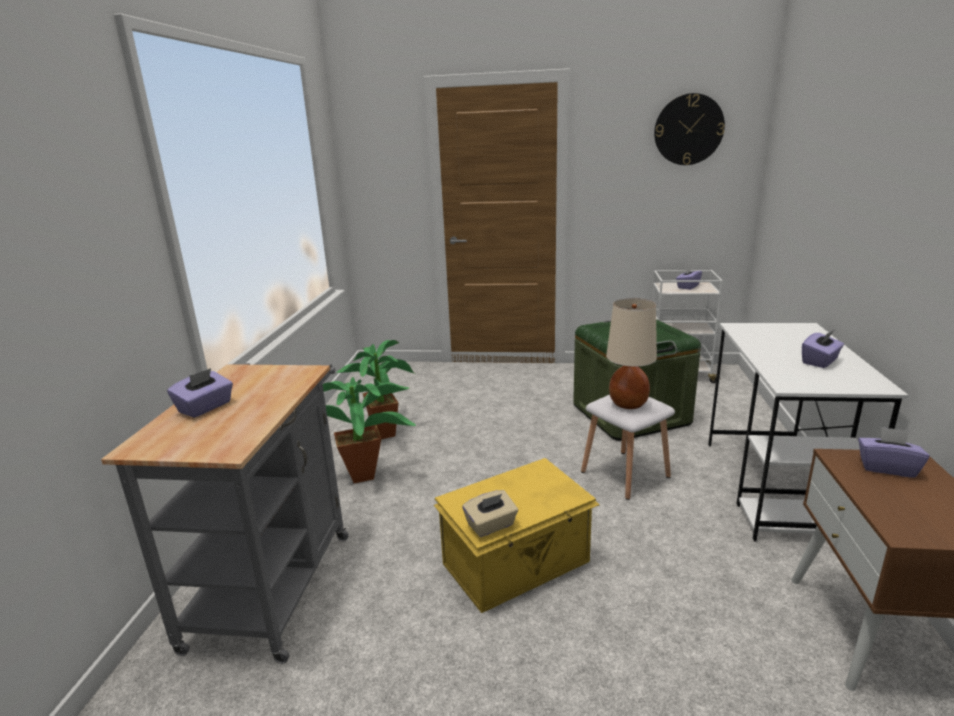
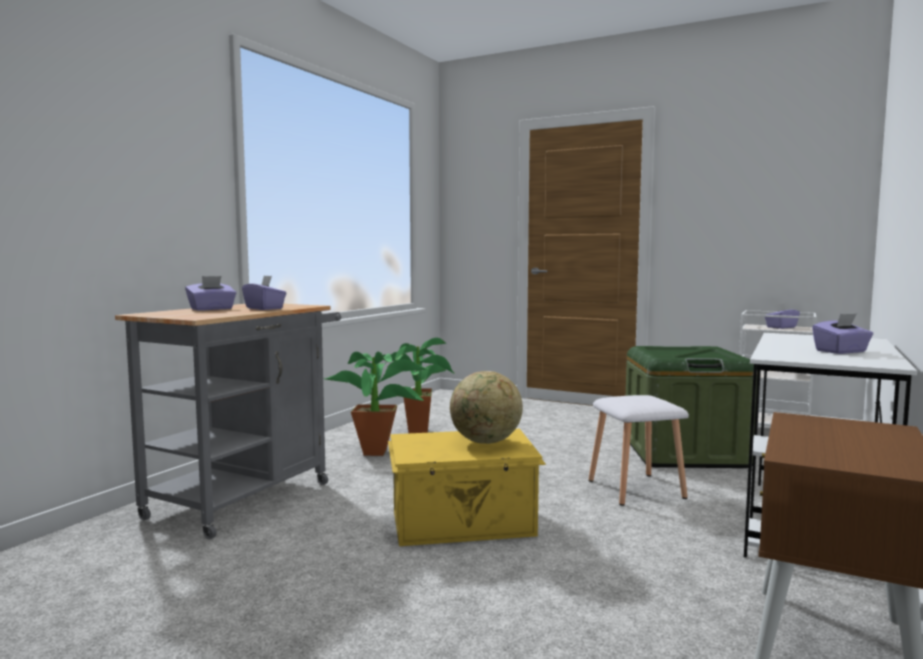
camera: 20 degrees right, 15 degrees down
(491, 525) = (421, 454): beige tissue box -> none
(534, 490) = (486, 442): none -> globe
(628, 404) = (635, 400): beige table lamp -> none
(688, 129) = (782, 160): wall clock -> none
(887, 467) = (845, 428): purple tissue box -> purple tissue box (265, 308)

